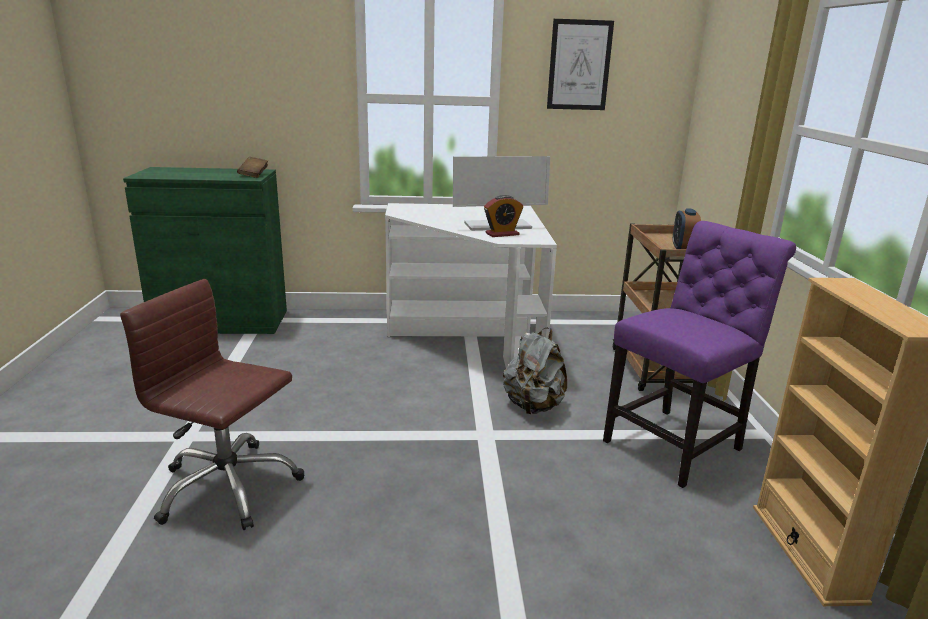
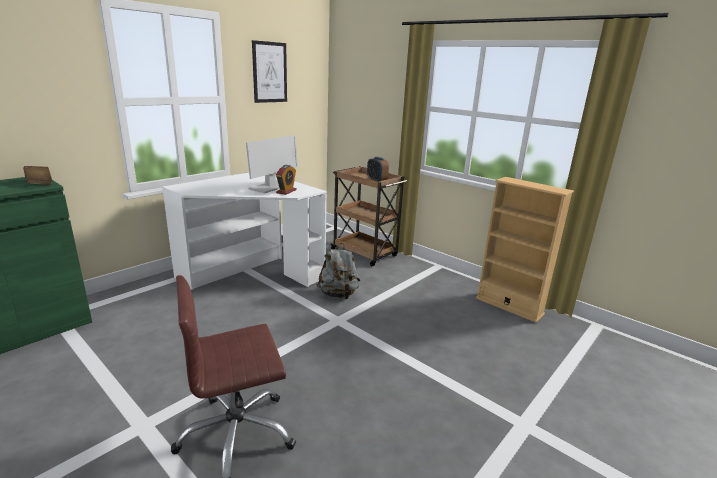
camera: 45 degrees left, 0 degrees up
(677, 444) = (419, 284): purple chair -> none

